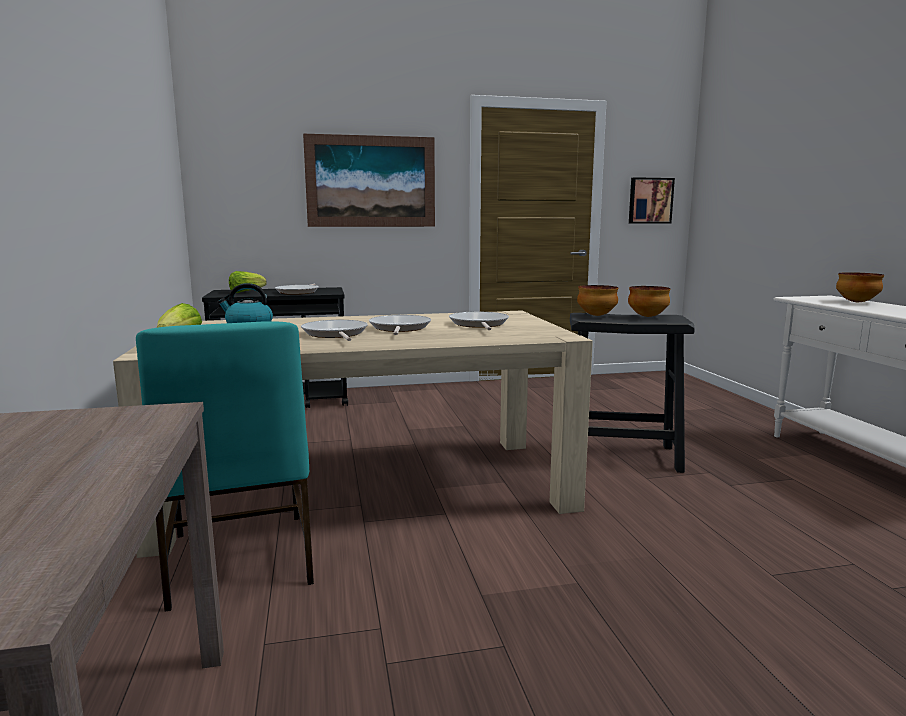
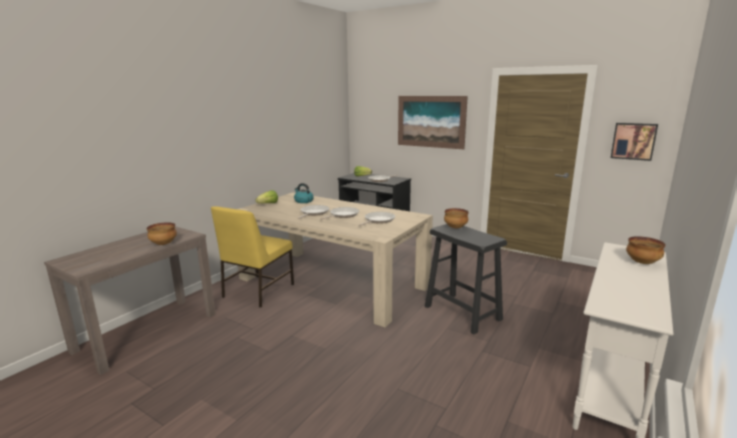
camera: 45 degrees right, 5 degrees up
(239, 560) = (257, 291): turquoise chair -> yellow chair
(648, 316) = (480, 235): bowl -> bowl (163, 244)

